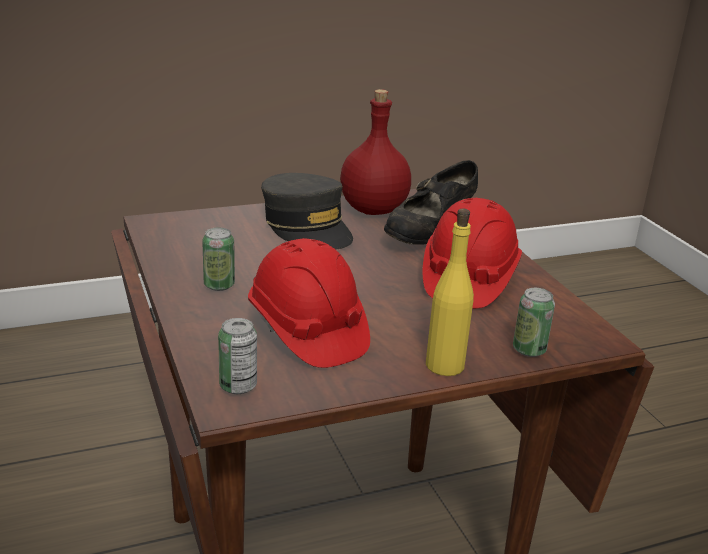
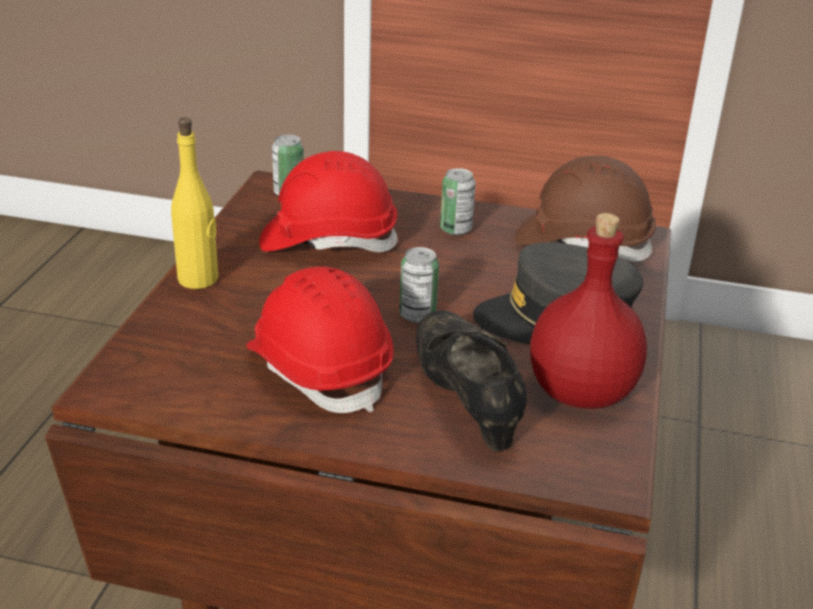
camera: 125 degrees right, 5 degrees up
(186, 237) = (582, 243): none -> brown hard hat
(529, 350) = (156, 333): can -> can (417, 315)

